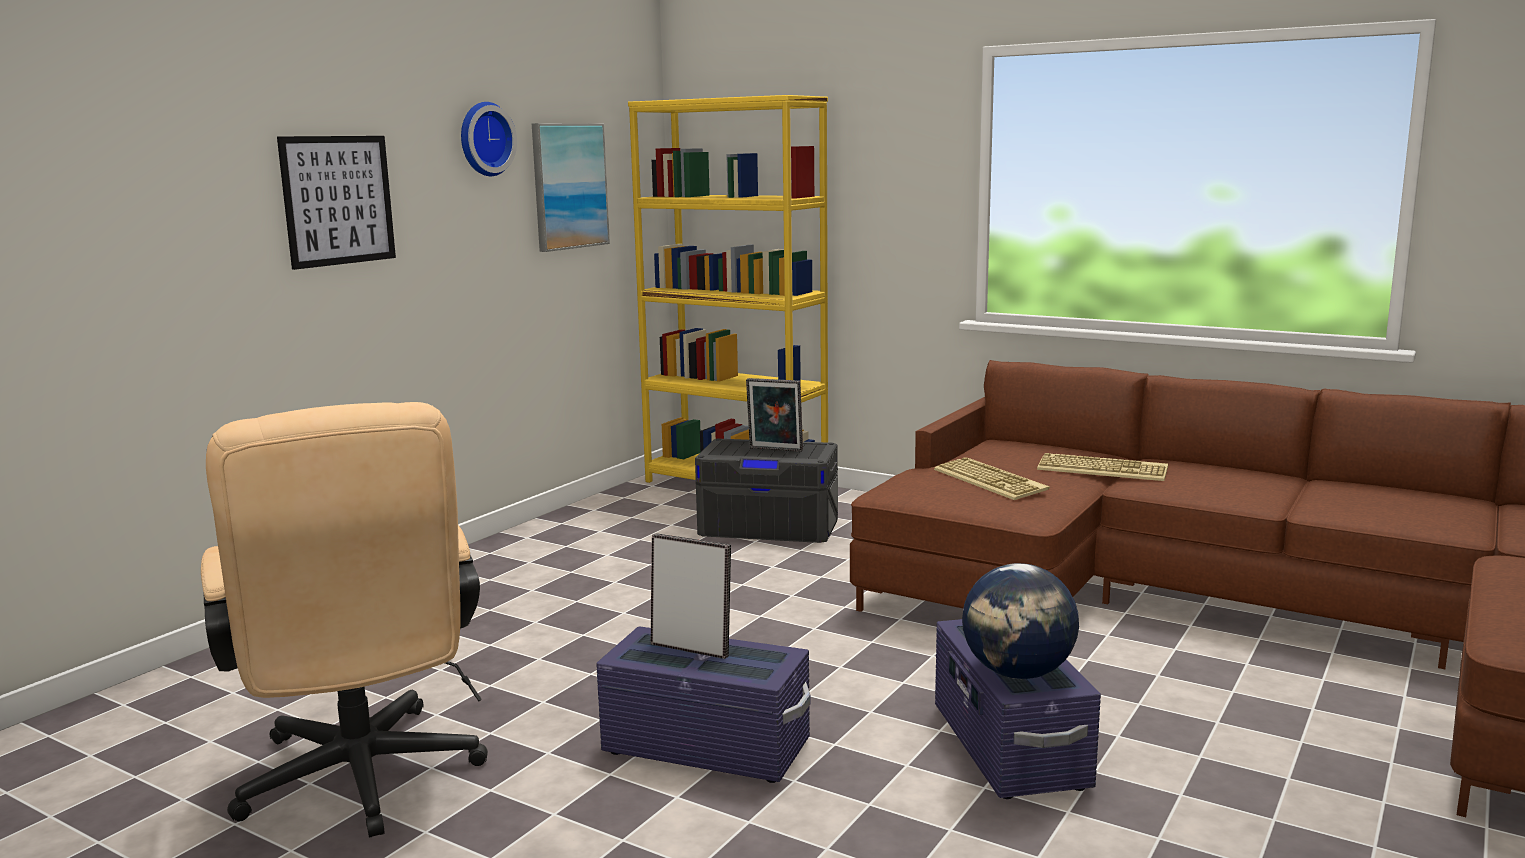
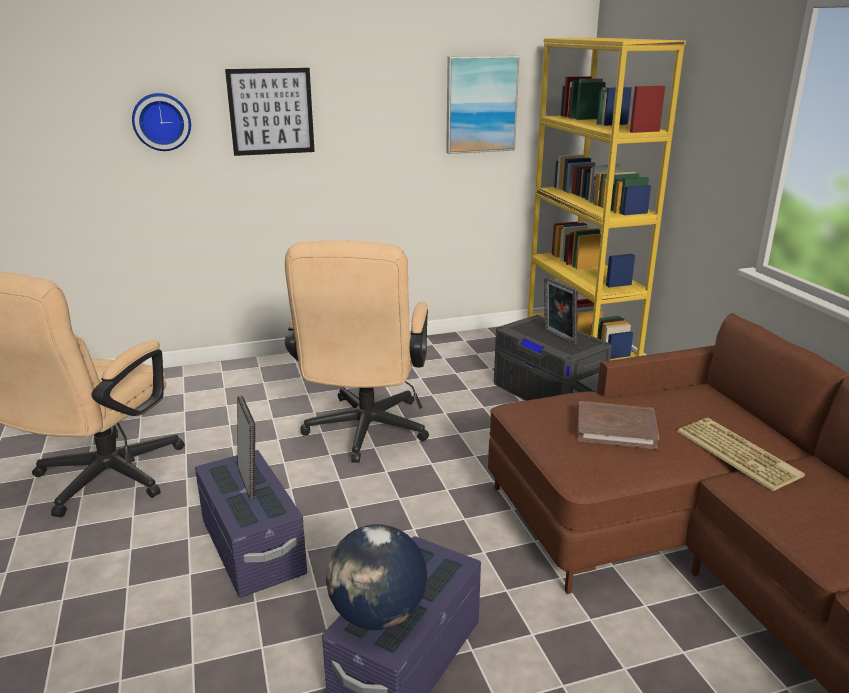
camera: 40 degrees right, 10 degrees up
(483, 139) = (399, 69): wall clock -> wall clock (162, 121)
(638, 619) = (364, 434): none -> beige office chair
(992, 480) = (616, 429): keyboard -> brown book

